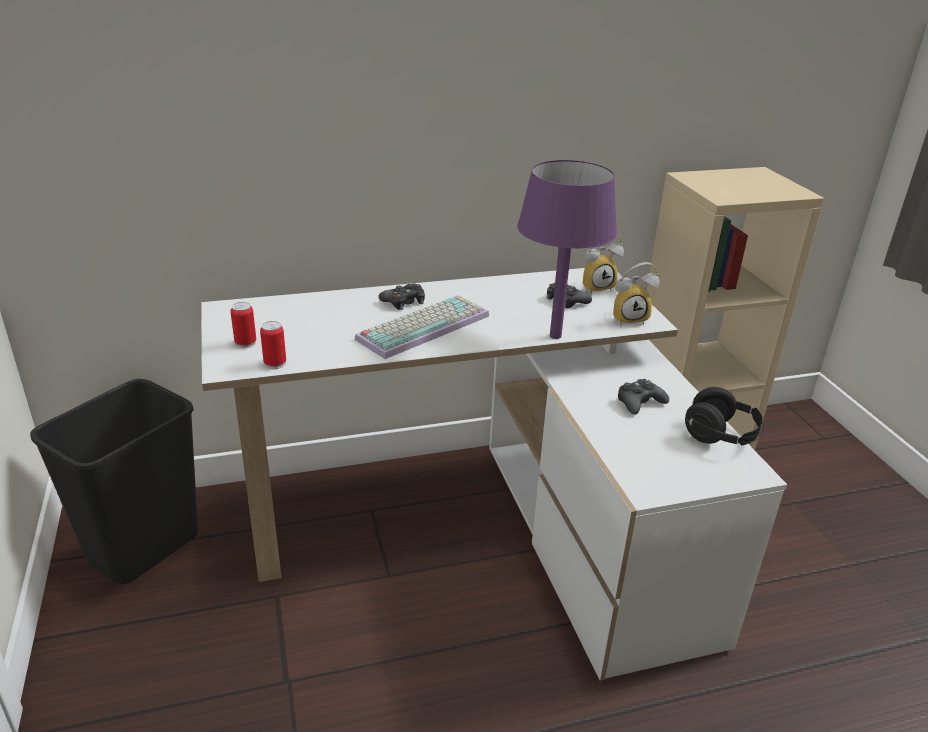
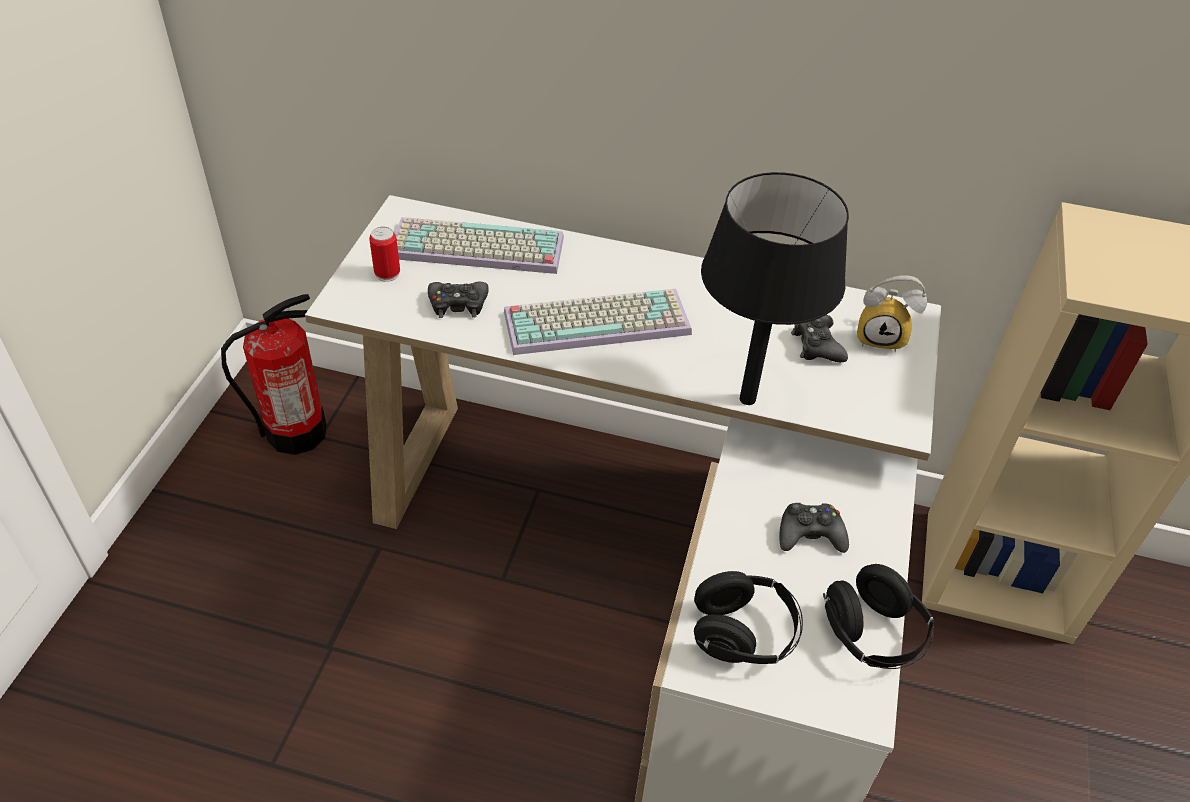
camera: 30 degrees right, 15 degrees up
(144, 547) = (295, 432): black trash can -> fire extinguisher
(275, 363) = (394, 315): can -> none
(298, 313) = (474, 249): none -> keyboard
(404, 302) = (608, 273): black game controller -> black game controller (458, 304)
(555, 336) = (747, 399): purple table lamp -> black table lamp
(629, 318) = (876, 408): alarm clock -> none
(655, 464) = (743, 634): none -> black headphones

